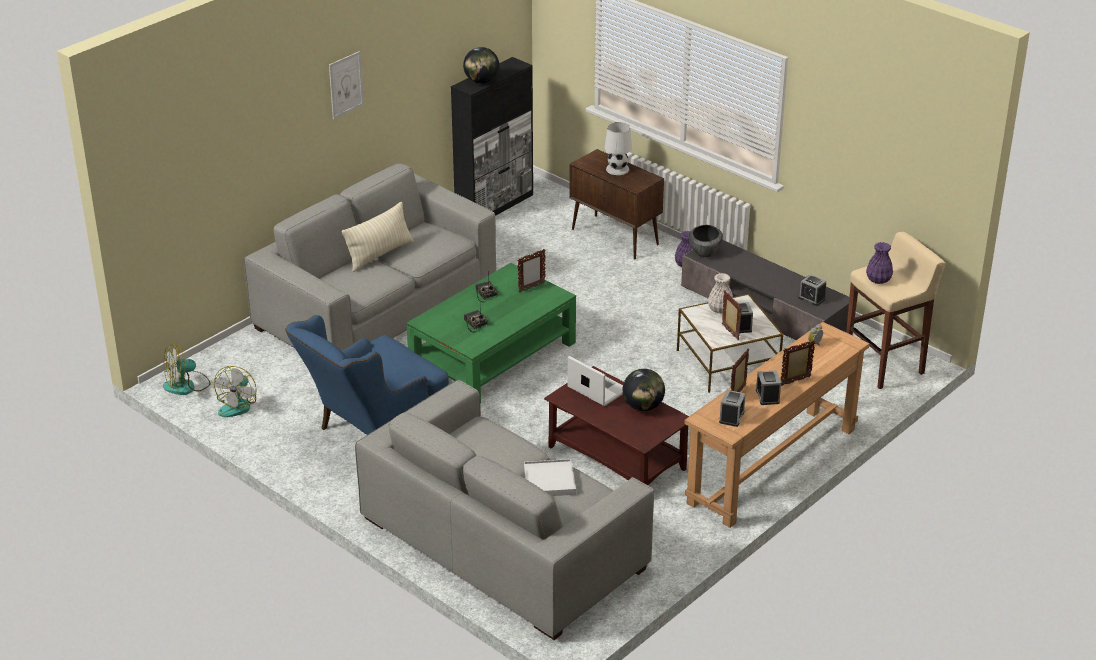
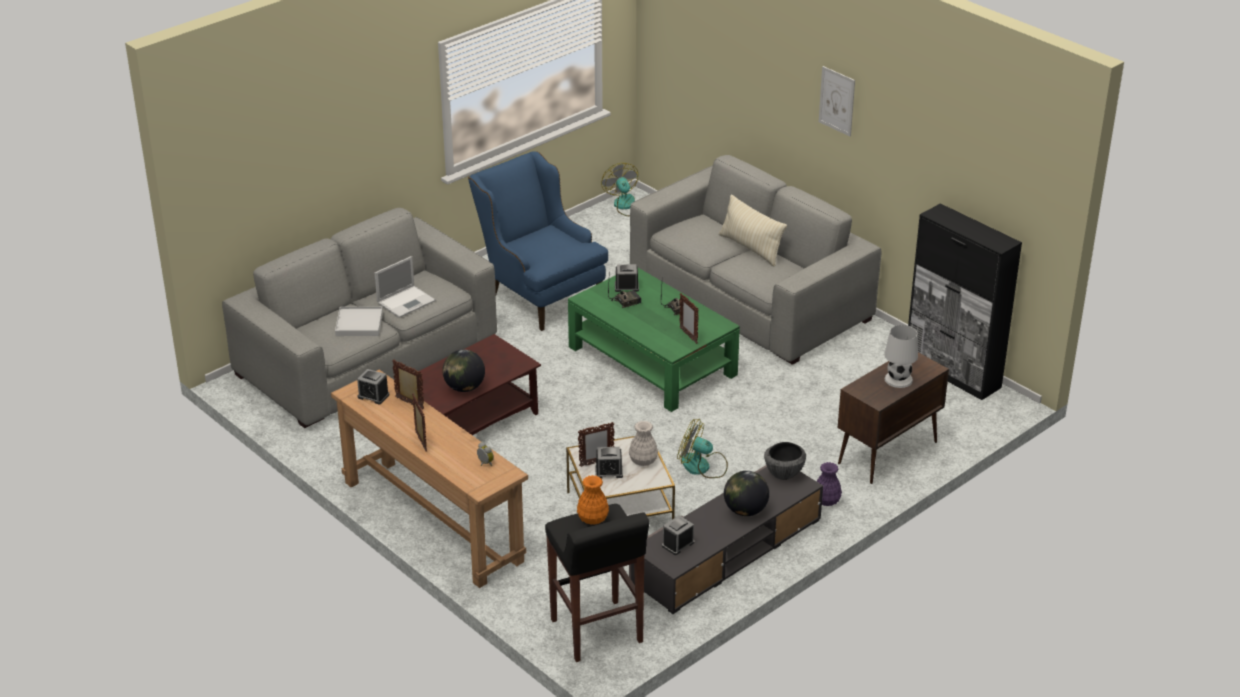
camera: 95 degrees right, 0 degrees up
(238, 405) = (594, 229): fan -> fan (702, 466)
(481, 81) = (953, 221): globe -> globe (745, 511)
(596, 389) = (501, 363): laptop -> laptop (407, 301)
(767, 396) = (400, 421): alarm clock -> alarm clock (626, 287)
(878, 280) = (592, 519): purple vase -> orange vase
(885, 366) = (597, 632): beige stool -> black stool

